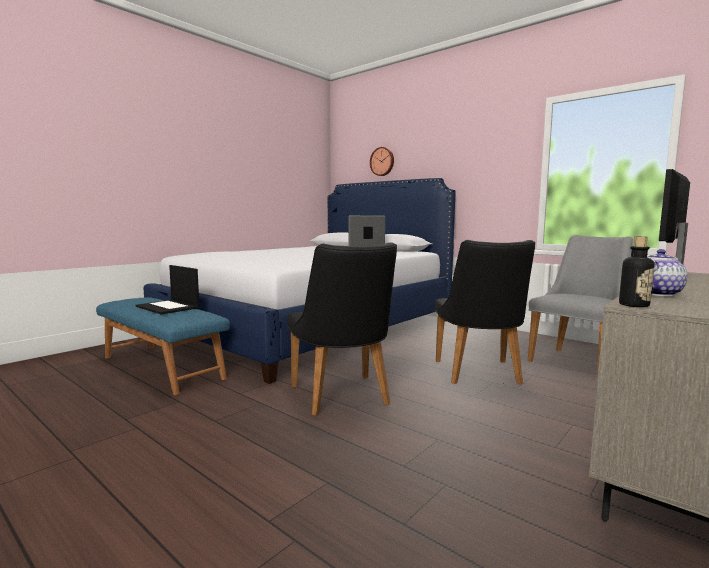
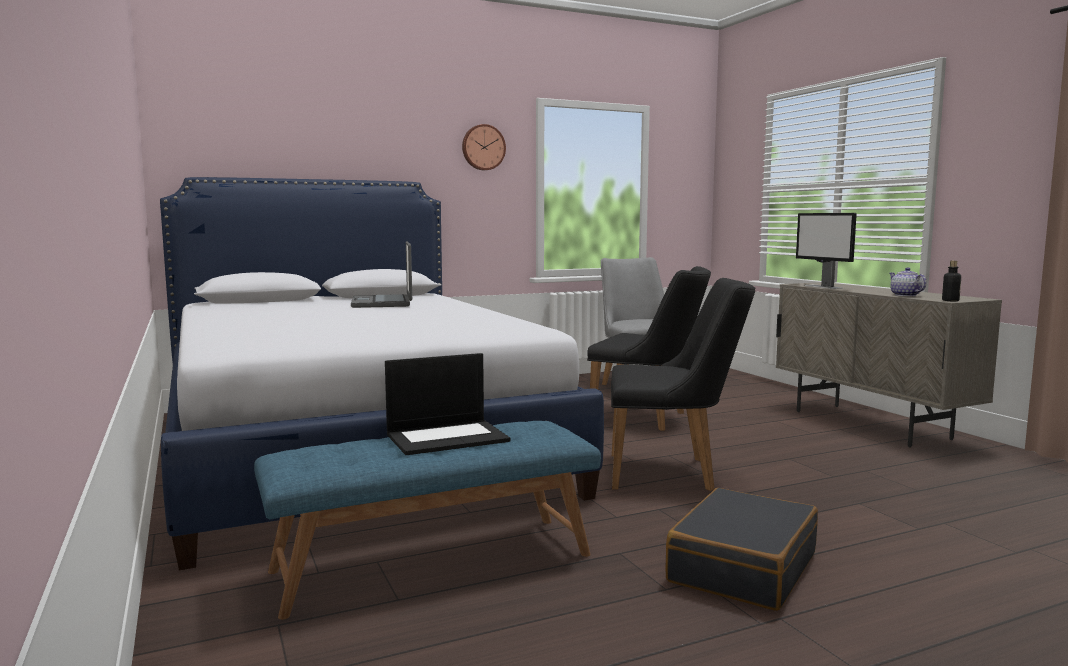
camera: 65 degrees left, 0 degrees up
(159, 438) = (741, 567): none -> black suitcase
(382, 161) = (287, 143): wall clock -> wall clock (483, 147)

